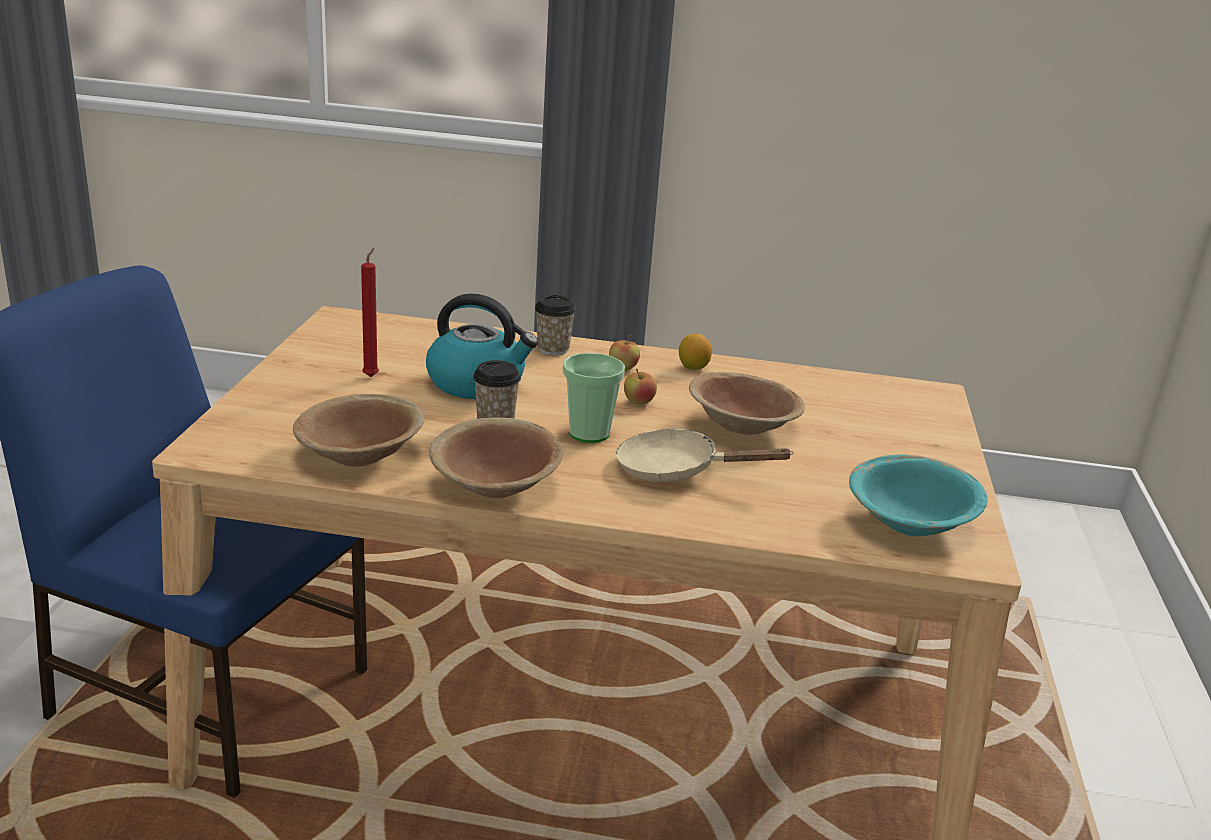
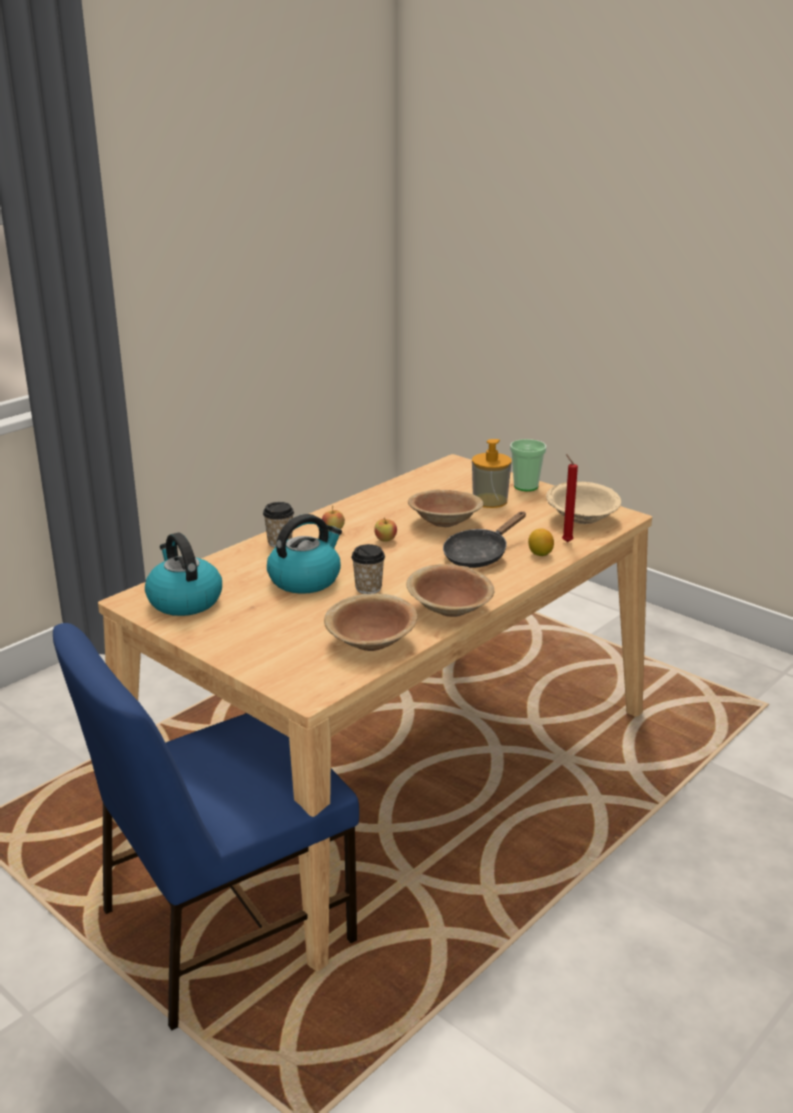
camera: 55 degrees left, 0 degrees up
(362, 339) = (184, 601): none -> kettle
(372, 376) = (253, 611): red candle -> red candle (565, 541)
(589, 433) = (411, 565): cup -> cup (526, 486)
(677, 470) = (479, 555): beige frying pan -> black frying pan
(693, 367) = (355, 511): lemon -> lemon (540, 554)
(856, 441) = (490, 501): none -> soap dispenser
(910, 522) = (582, 518): turquoise bowl -> beige bowl

